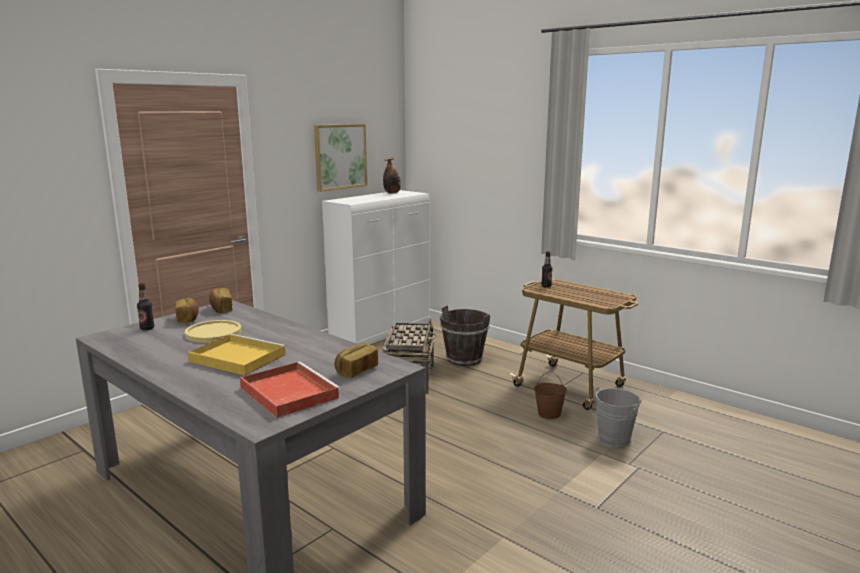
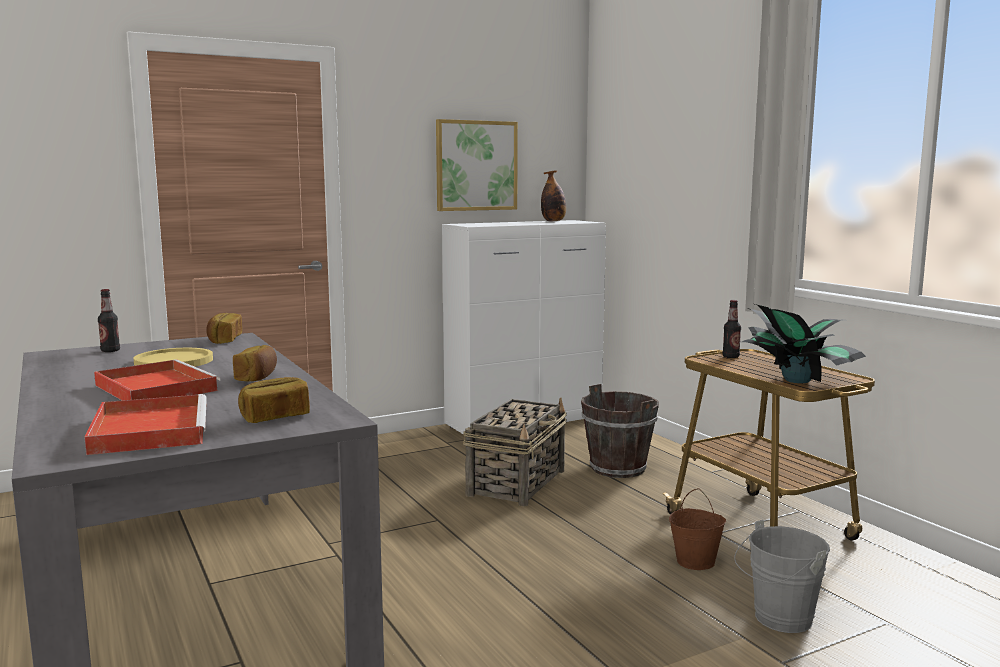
camera: 20 degrees right, 5 degrees down
(188, 319) = (170, 346): bread -> bread (257, 377)
(236, 358) = (154, 387): yellow tray -> red tray
(597, 300) = (796, 380): none -> potted plant

